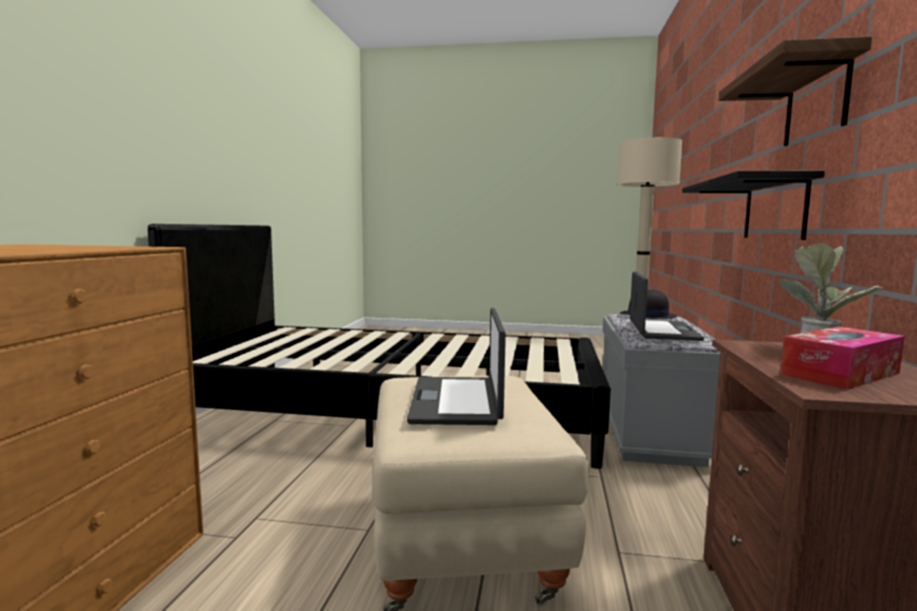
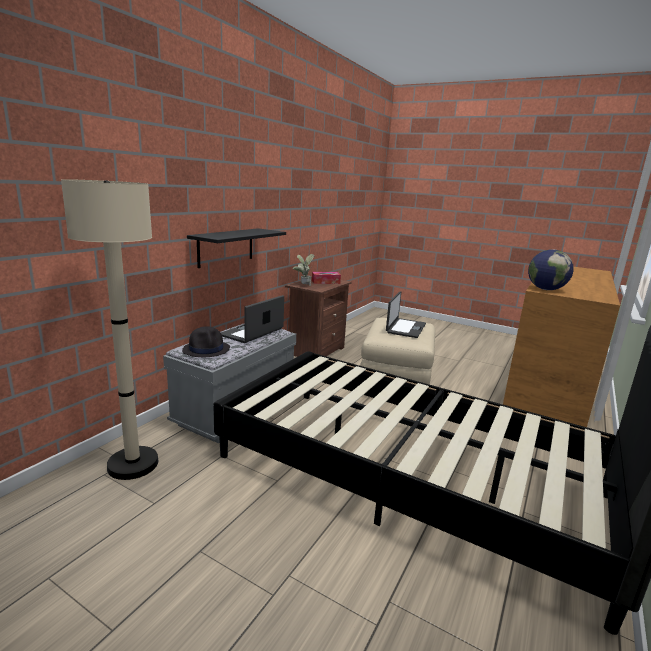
camera: 160 degrees left, 10 degrees up
(116, 247) = (546, 289): none -> globe
(816, 102) = (249, 196): shelf -> none

